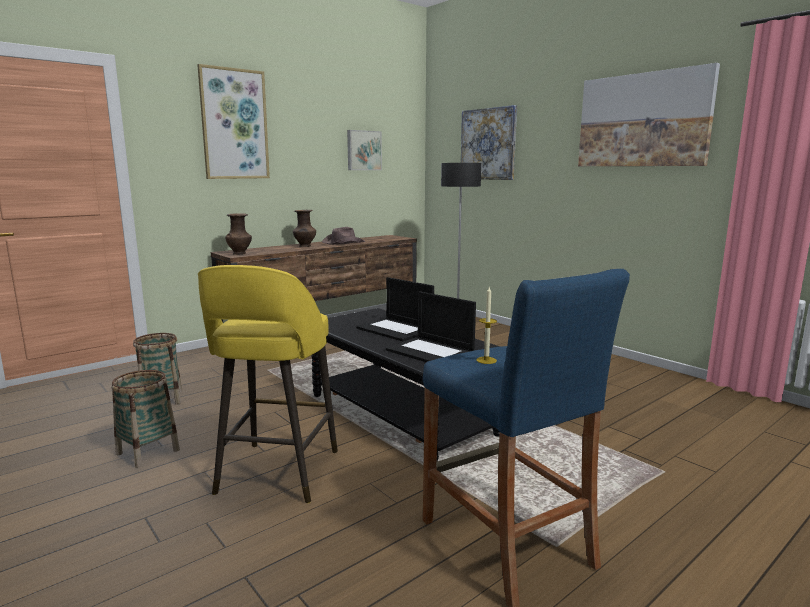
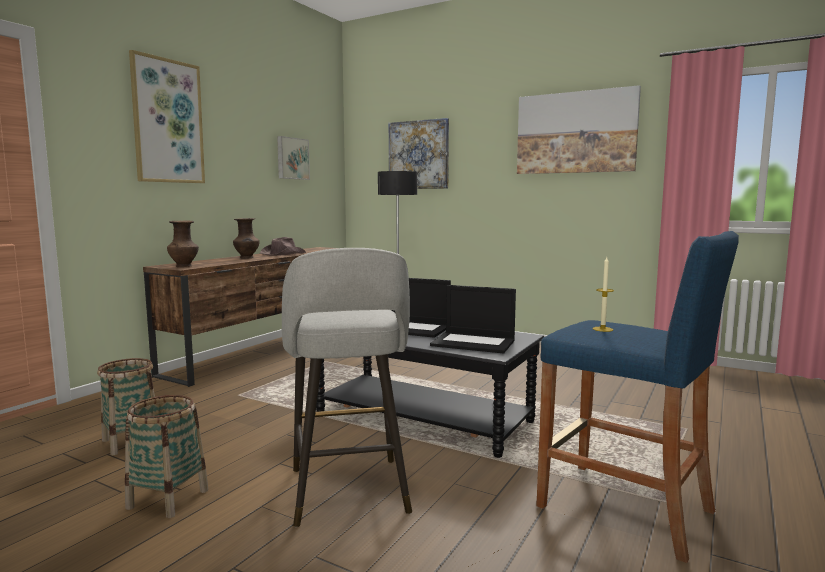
camera: 20 degrees left, 5 degrees down
(276, 474) = (348, 493): yellow stool -> grey stool

